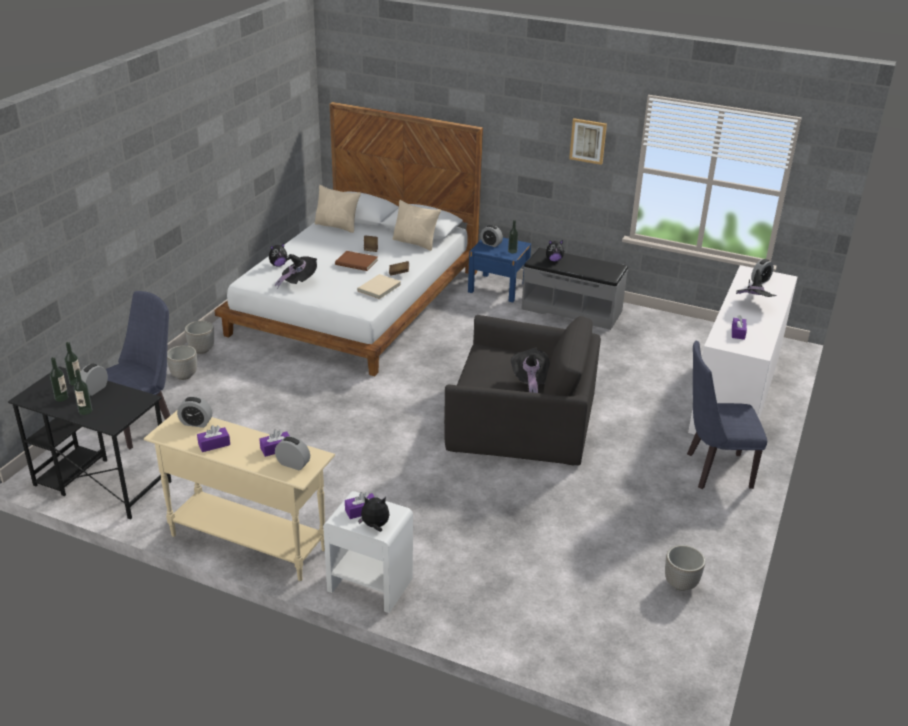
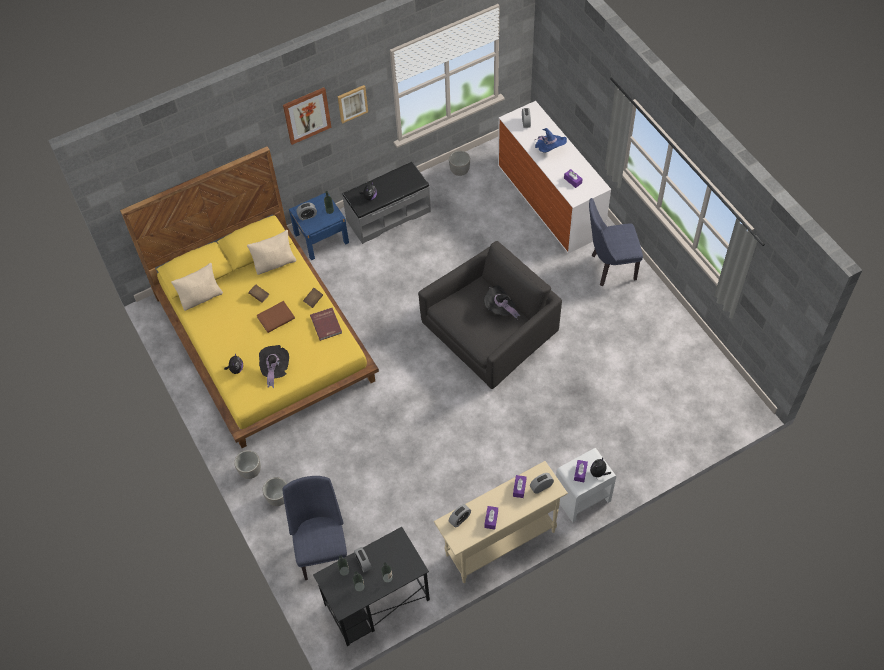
camera: 50 degrees left, 25 degrees up
(356, 302) = (265, 338): white bed -> yellow bed
(379, 288) = (327, 324): beige book -> red book
(535, 120) = (307, 115): none -> picture
(680, 583) = (682, 351): planter -> planter (459, 171)
(712, 470) = (609, 268): blue chair -> blue chair turned 45 degrees clockwise
(752, 305) = (549, 149): black hat -> blue hat

